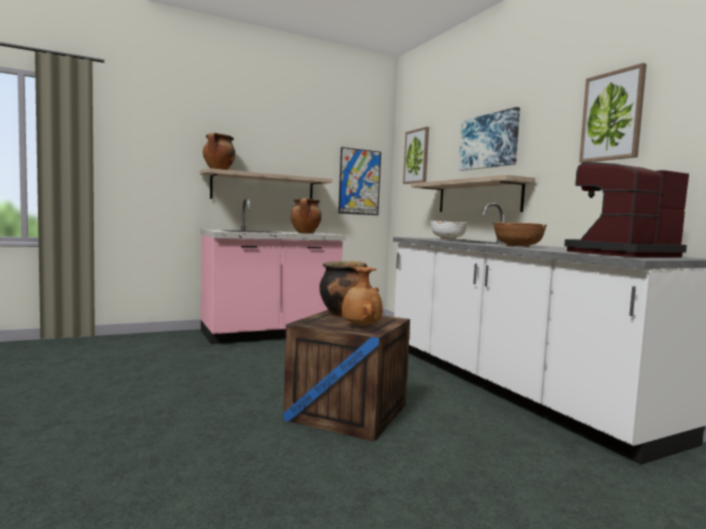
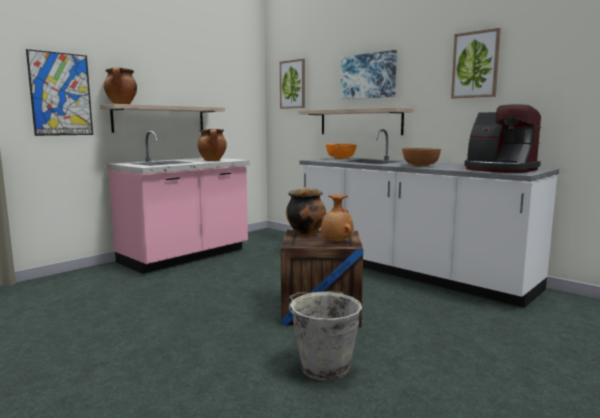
camera: 20 degrees left, 5 degrees up
(274, 480) = (323, 367): none -> grey bucket
(359, 182) = (240, 107): picture -> picture (61, 94)
(448, 238) = (341, 158): white bowl -> orange bowl
(619, 254) = (499, 169): coffee machine -> coffee machine turned 90 degrees counterclockwise

